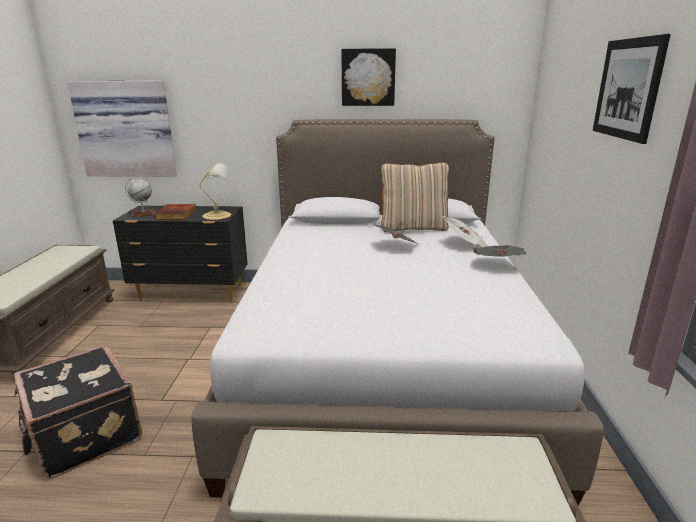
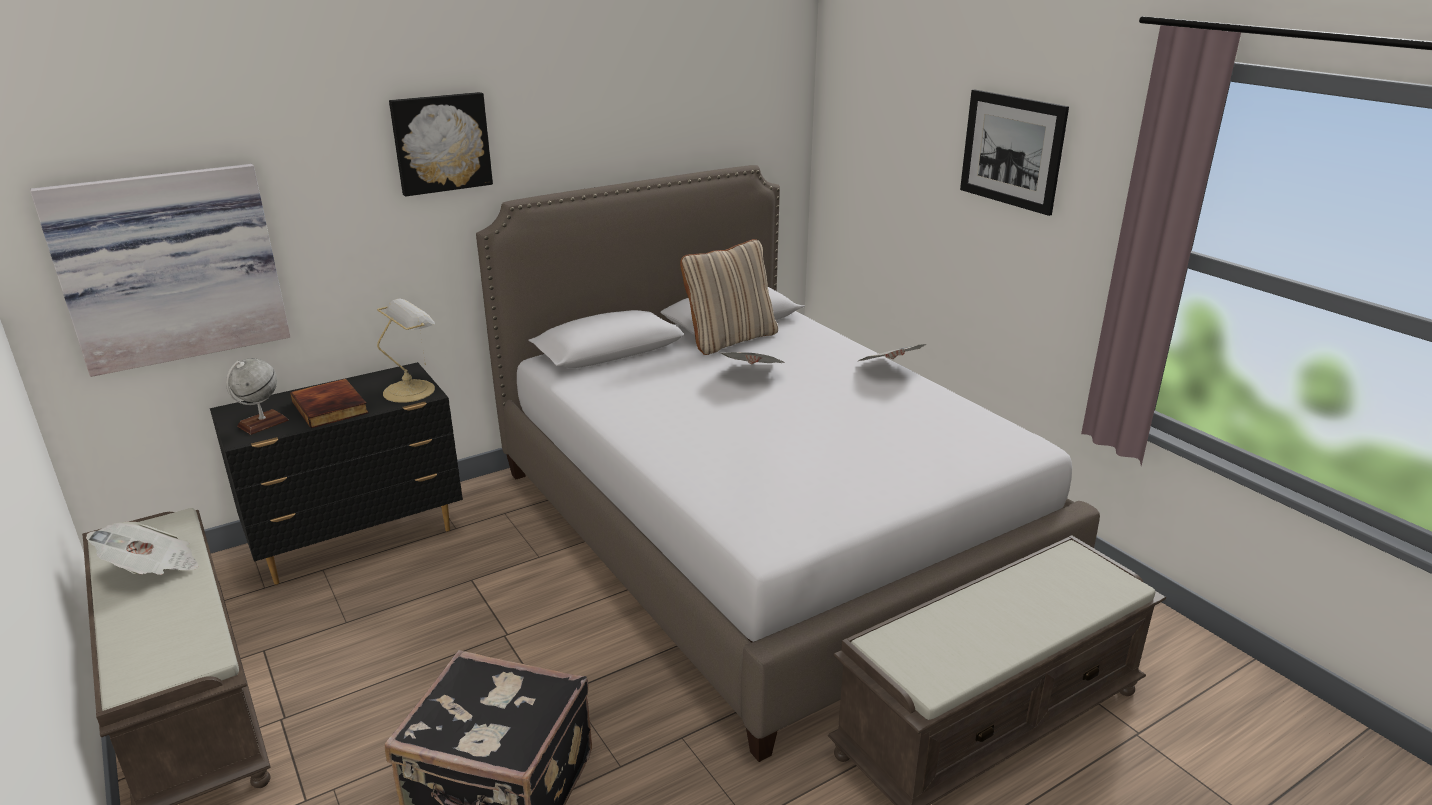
camera: 35 degrees left, 5 degrees up
(368, 77) = (605, 119): picture -> picture (441, 143)
(466, 245) = (823, 350): newspaper -> newspaper (152, 568)

